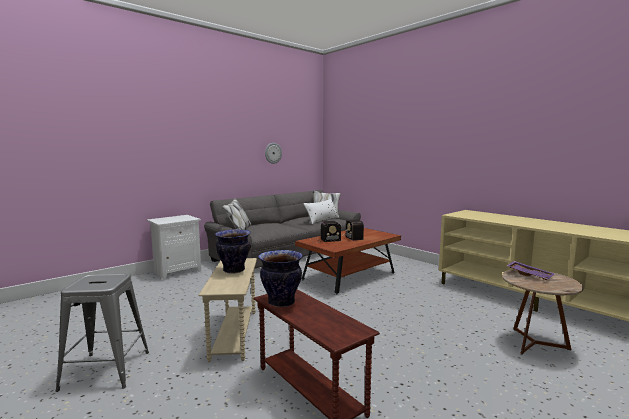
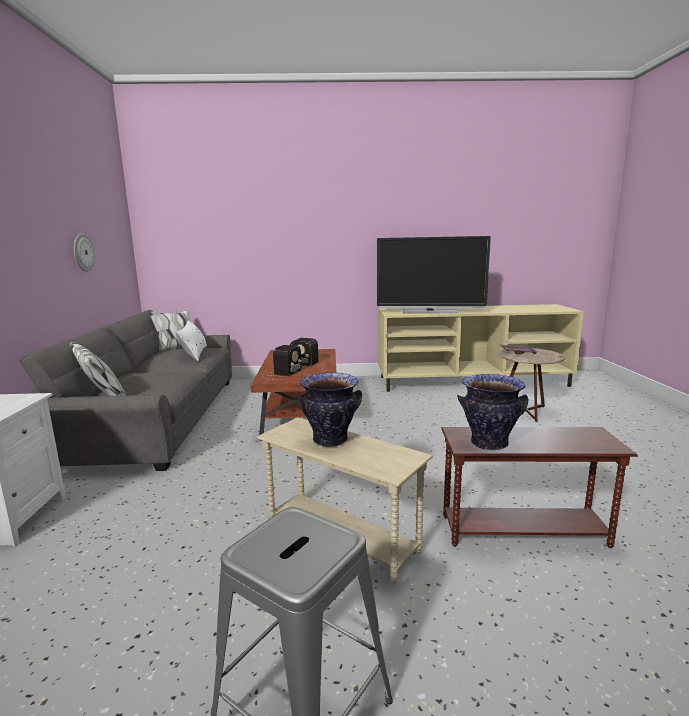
camera: 50 degrees left, 5 degrees up
(494, 219) = (430, 312): none -> television

